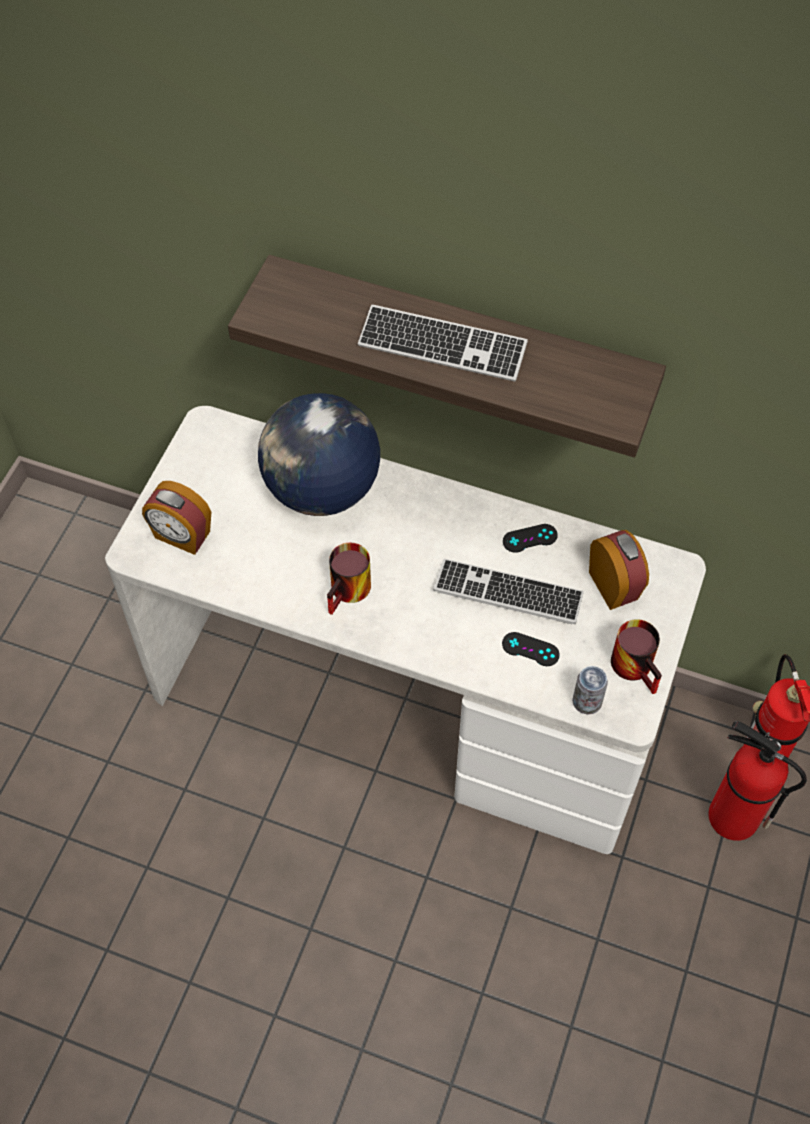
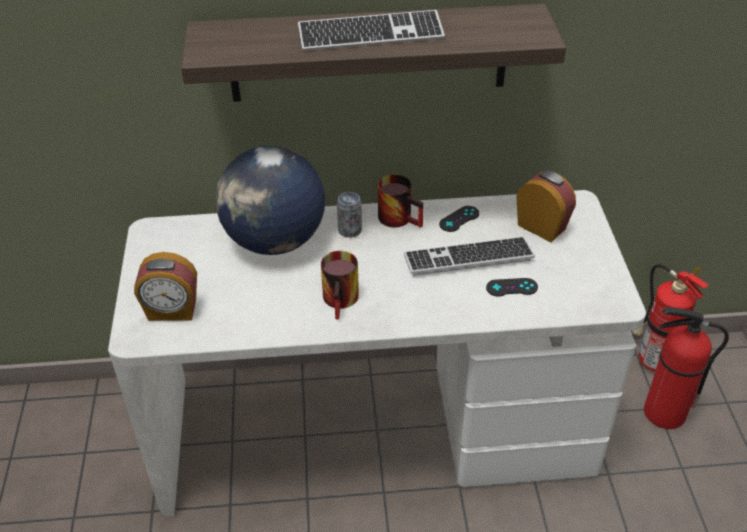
camera: 25 degrees left, 15 degrees down
(587, 701) = (579, 306): can -> can (350, 230)
(638, 666) = (599, 270): mug -> mug (401, 217)

